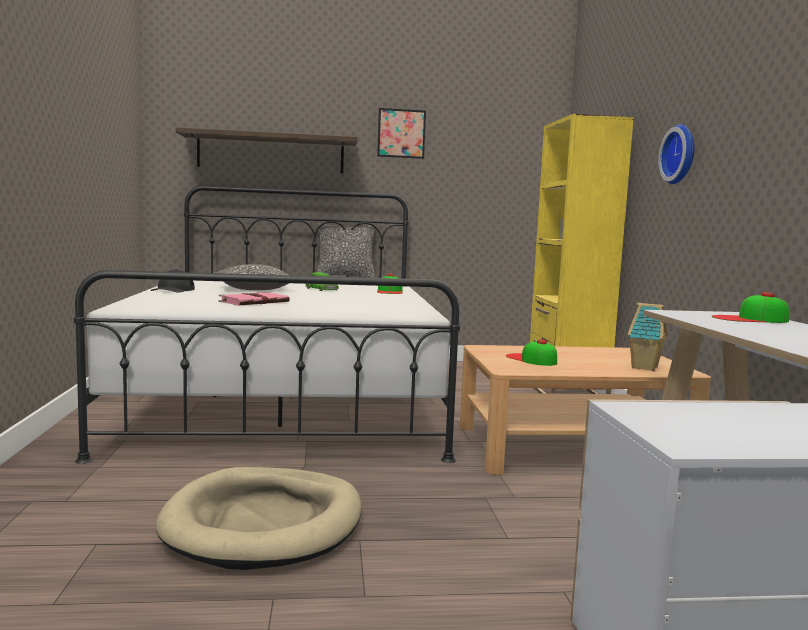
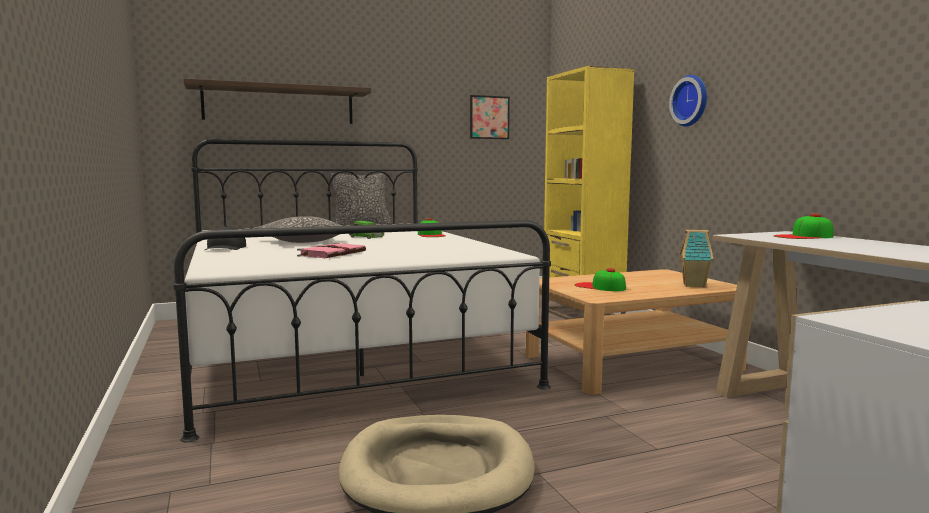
camera: 15 degrees left, 0 degrees up
(401, 133) = (405, 84): picture -> picture (489, 117)

